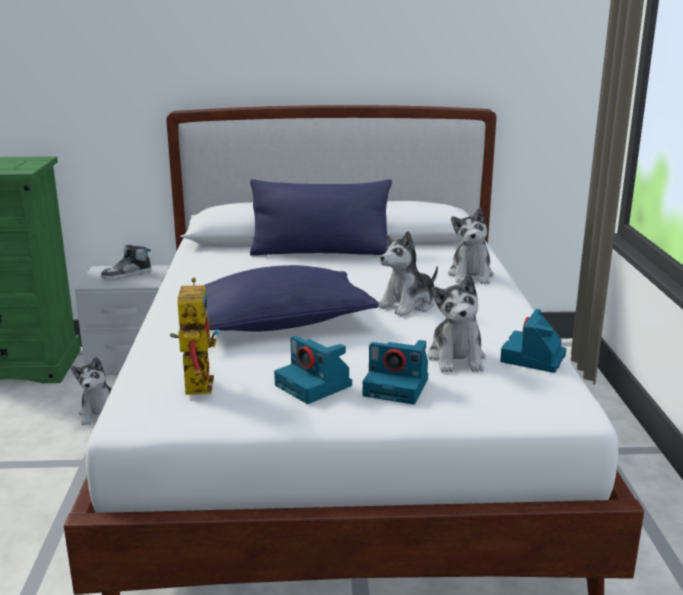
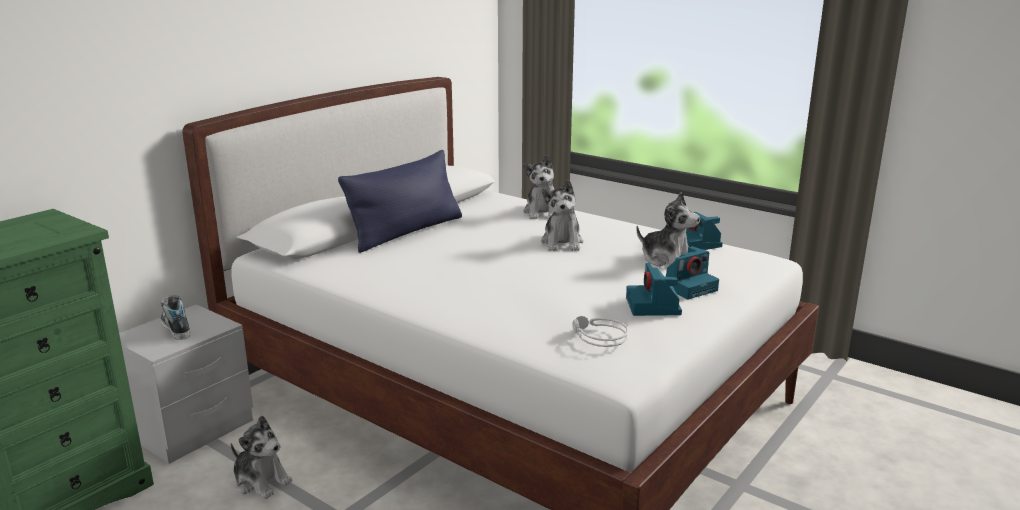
camera: 50 degrees left, 0 degrees up
(127, 275) = (176, 328): shoe -> shoe turned 135 degrees clockwise
(196, 381) = (597, 337): toy robot -> grey headphones
(278, 324) = (529, 285): blue pillow -> none
(315, 386) = (654, 306): camera -> camera turned 90 degrees clockwise
(471, 275) = (542, 212): plush toy -> plush toy turned 45 degrees clockwise

